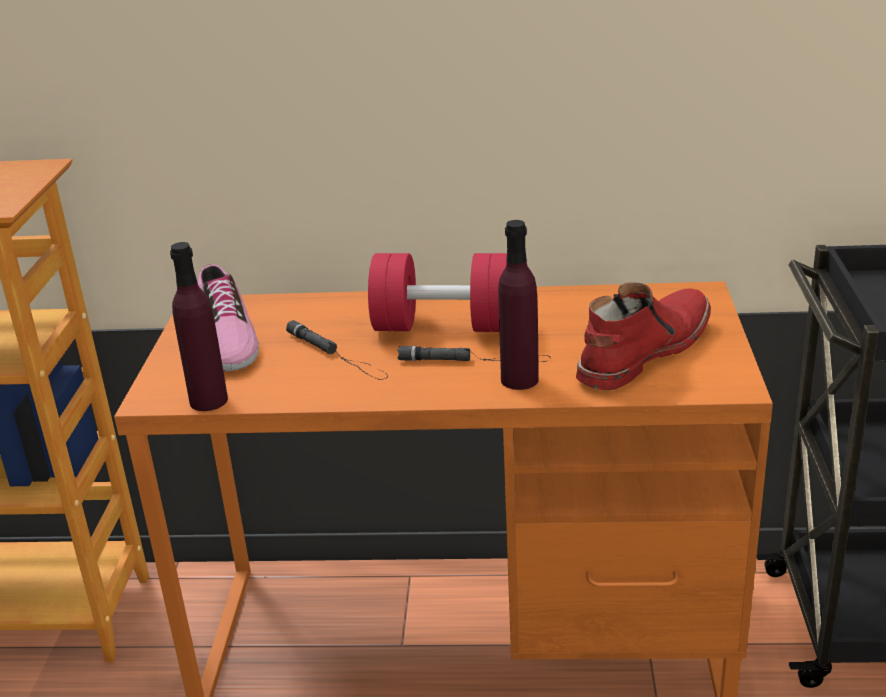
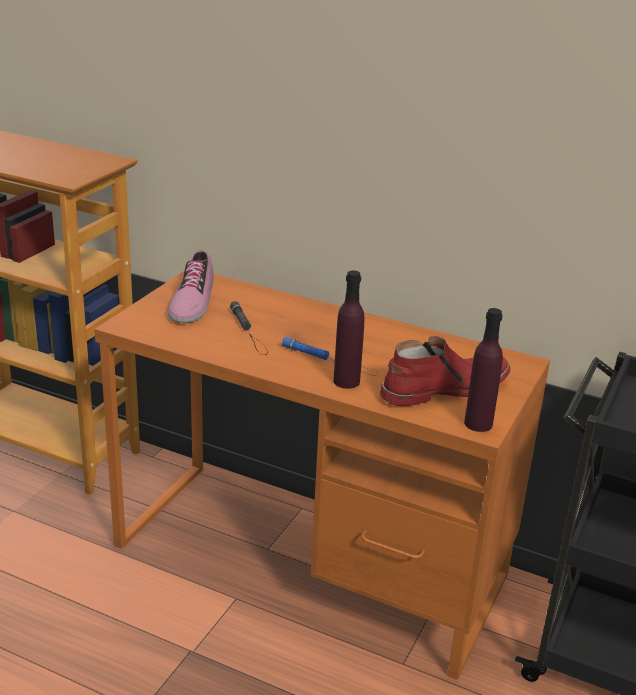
camera: 20 degrees right, 0 degrees up
(209, 401) = (152, 336): purple bottle -> purple bottle (478, 423)
(444, 327) = (330, 333): red dumbbell -> none
(474, 359) = (330, 360): black flashlight -> blue flashlight

